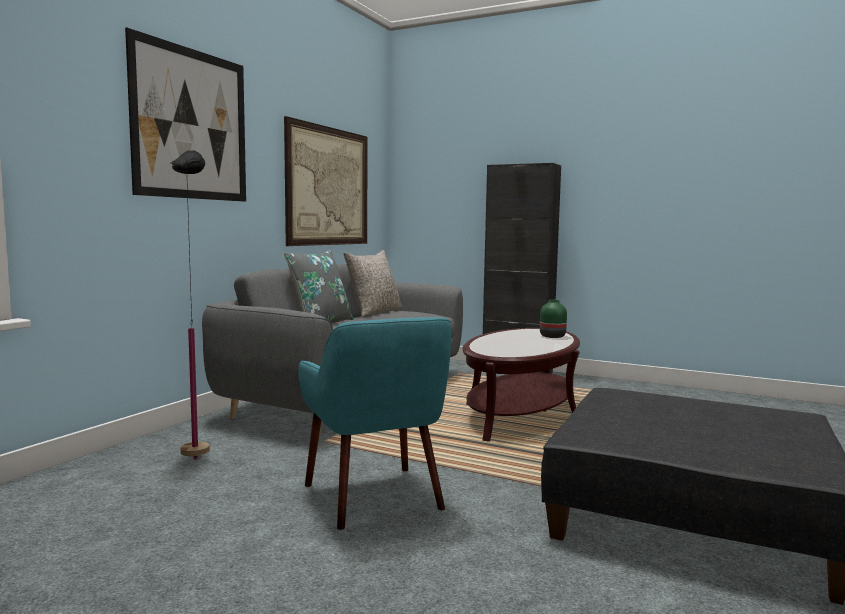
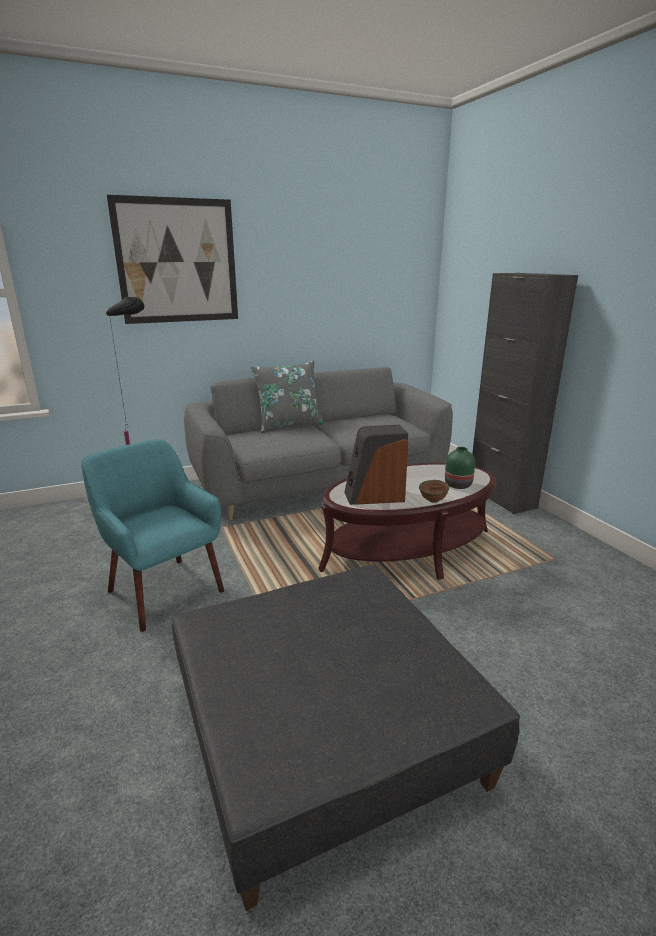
camera: 40 degrees right, 15 degrees up
(328, 186) = (344, 295): picture -> none
(374, 312) = (362, 417): grey pillow -> none
(374, 497) = (163, 591): turquoise armchair -> turquoise armchair turned 120 degrees clockwise
(517, 349) = (374, 496): none -> speaker
(562, 344) = (433, 501): none -> brown bowl

